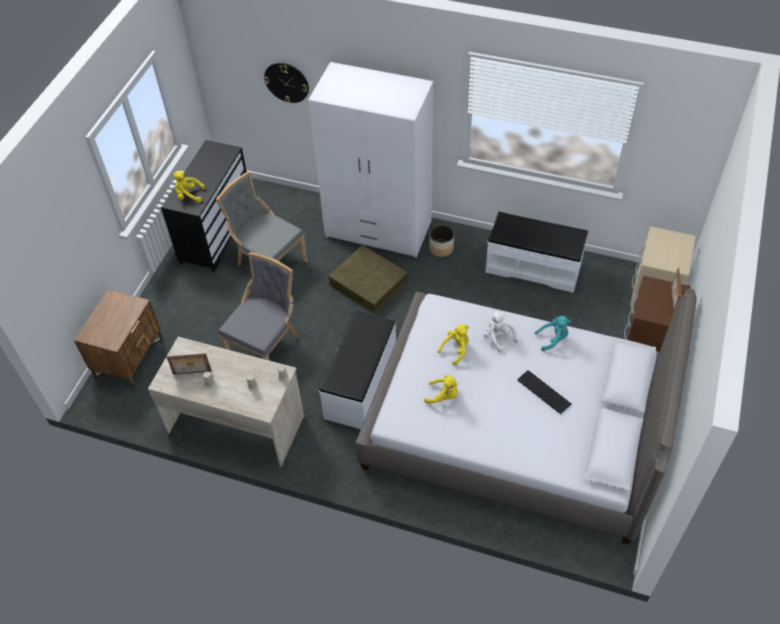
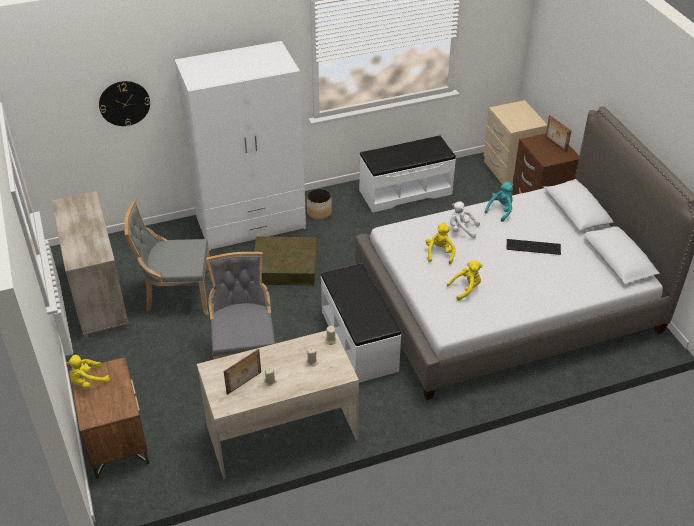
camera: 40 degrees left, 10 degrees down
(189, 195) = (85, 249): yellow plush toy -> yellow plush toy (88, 381)
(216, 232) = (97, 296): black dresser -> beige dresser

